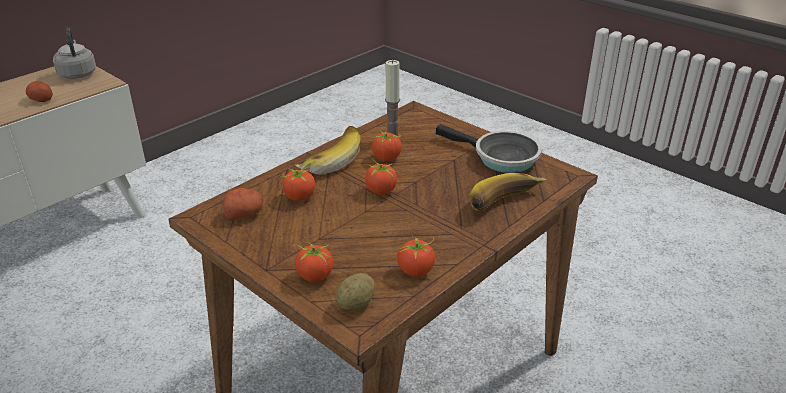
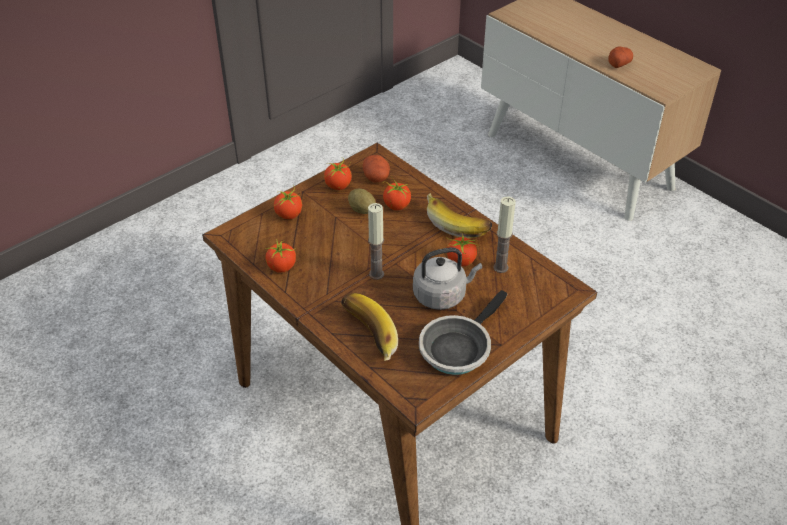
camera: 95 degrees right, 10 degrees up
(77, 73) = (680, 73): grey kettle -> grey kettle (442, 295)
(356, 304) = (252, 234): potato -> potato (362, 210)
(380, 191) = (401, 254): tomato -> tomato (338, 185)
(414, 204) = (376, 274): none -> candle

